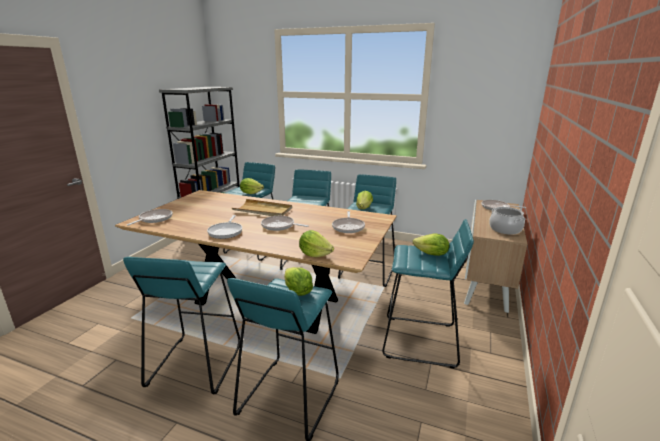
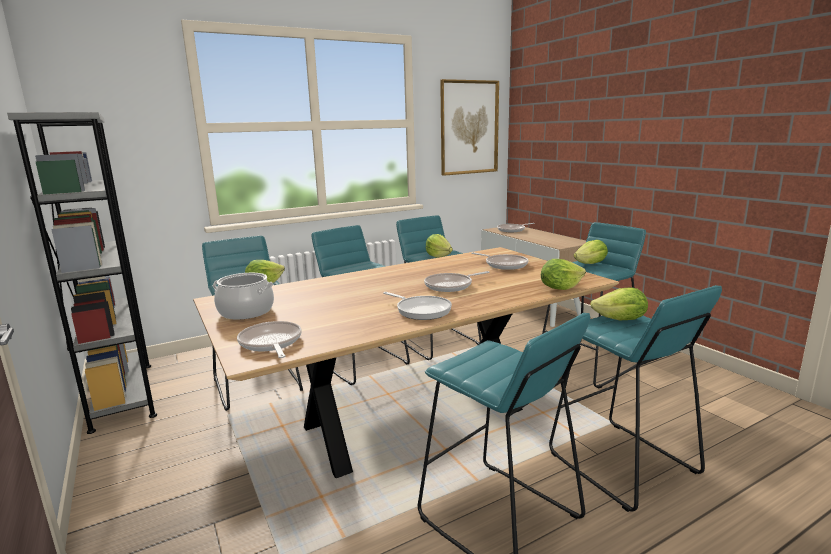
camera: 50 degrees left, 5 degrees down
(263, 210) = (378, 283): beige tray -> none
(488, 104) = (469, 127): none -> picture
(505, 229) = (561, 239): cooking pot -> cooking pot (246, 312)

